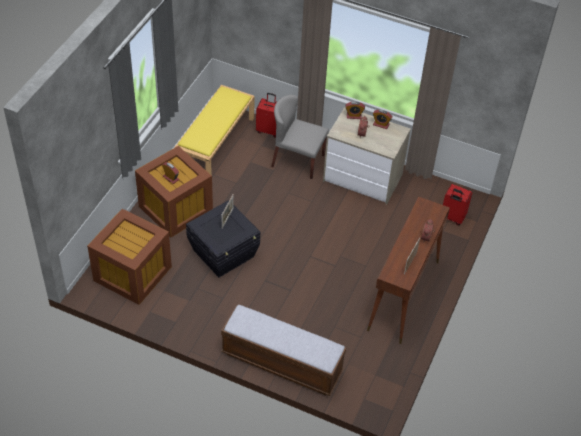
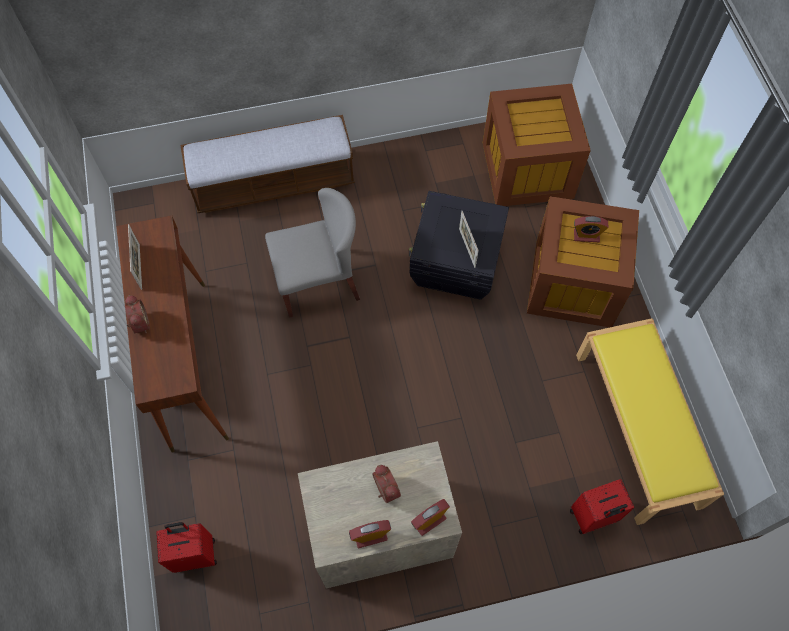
camera: 145 degrees right, 15 degrees up
(297, 160) = (499, 489): grey chair -> grey chair (318, 282)

